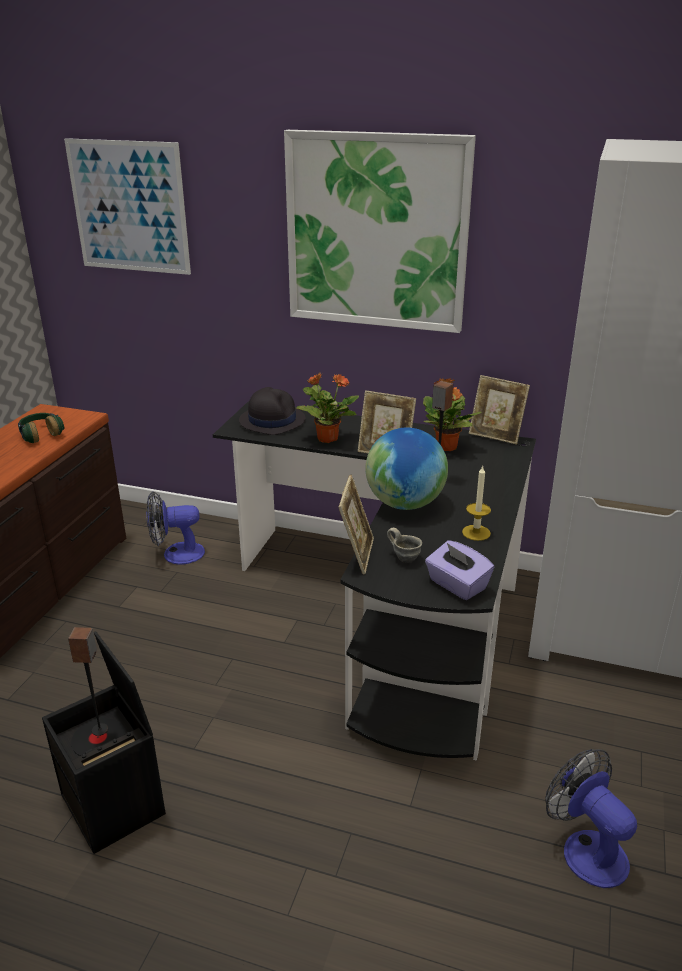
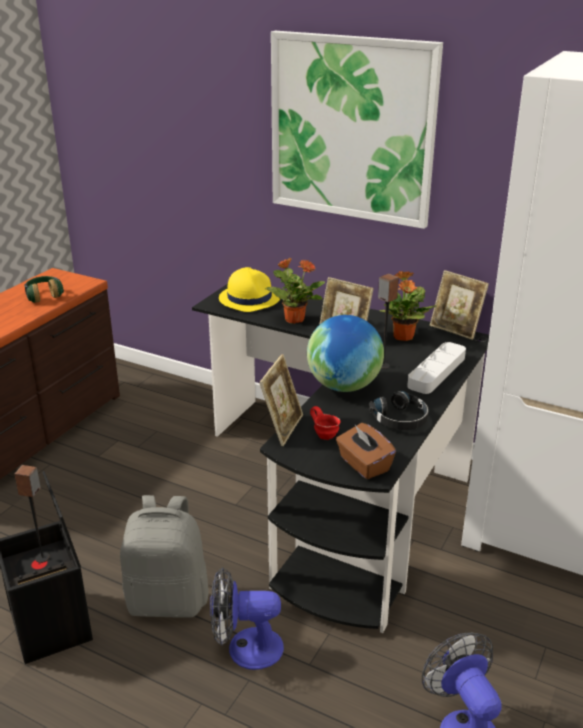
camera: 10 degrees right, 0 degrees up
(129, 207) = (138, 95): picture -> none
(176, 554) = (160, 415): fan -> fan (245, 648)
(239, 756) = (168, 600): none -> grey backpack
(272, 420) = (249, 298): black hat -> yellow hat
(405, 558) = (325, 435): grey mug -> red mug
(457, 585) = (363, 465): purple tissue box -> brown tissue box
(476, 532) = (400, 419): candle -> black headphones
(493, 480) = (436, 372): none -> grey tray

